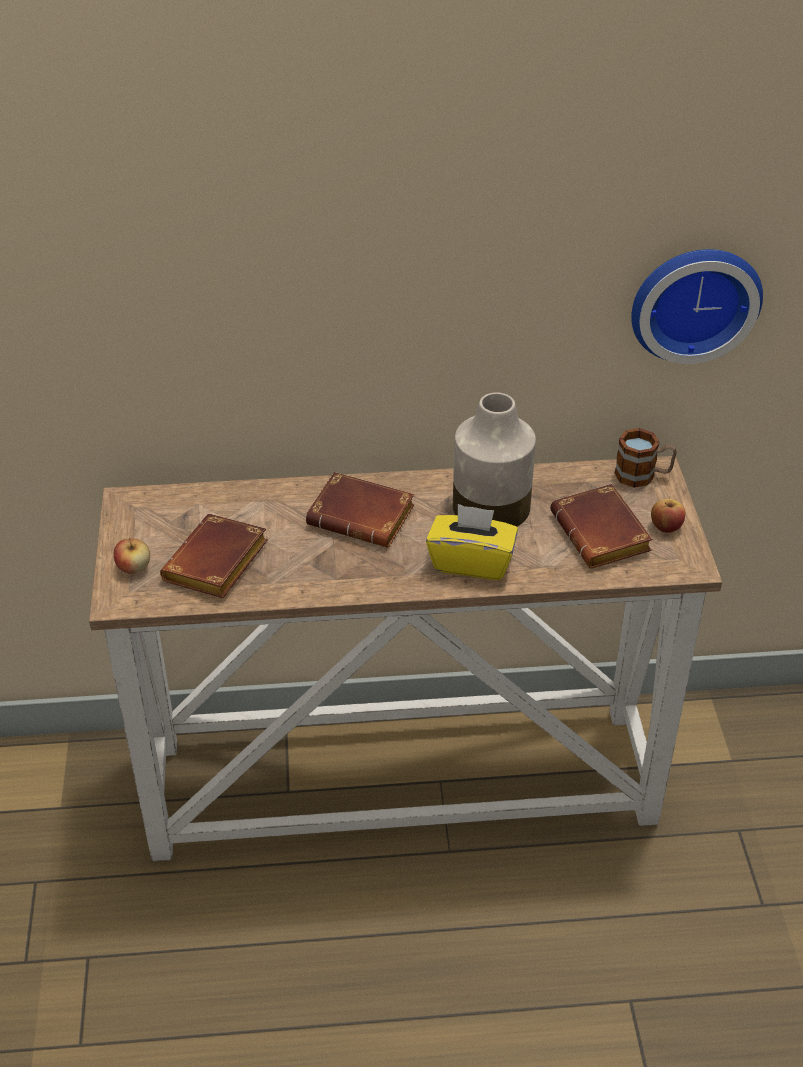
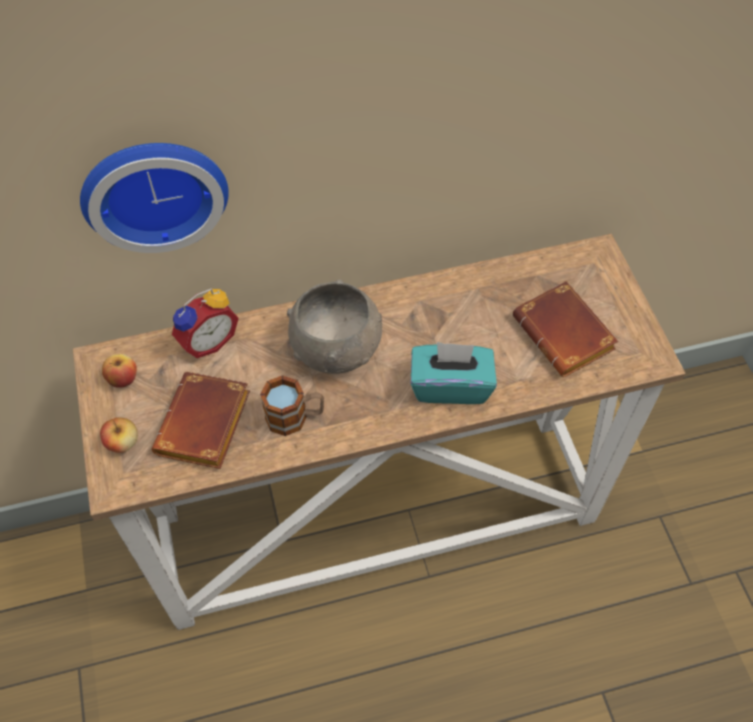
camera: 10 degrees left, 15 degrees up
(236, 496) = (207, 340): none -> alarm clock
(364, 517) = (337, 347): brown book -> grey bowl
(471, 562) = (450, 386): yellow tissue box -> turquoise tissue box
(491, 506) = (455, 317): beige vase -> none
(643, 475) = (587, 261): mug -> mug (295, 417)
(665, 527) = (621, 317): apple -> apple (123, 379)
(693, 300) = (643, 98): wall clock -> wall clock (154, 189)

